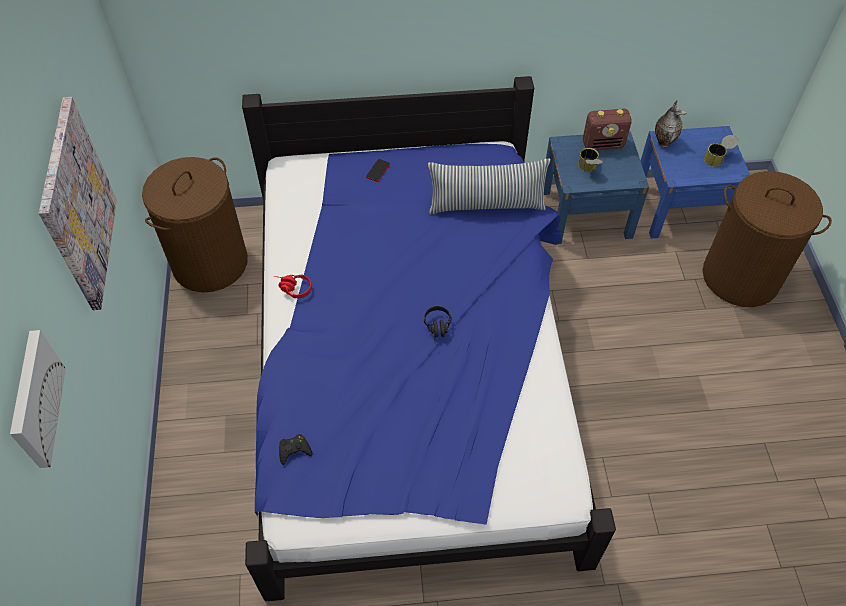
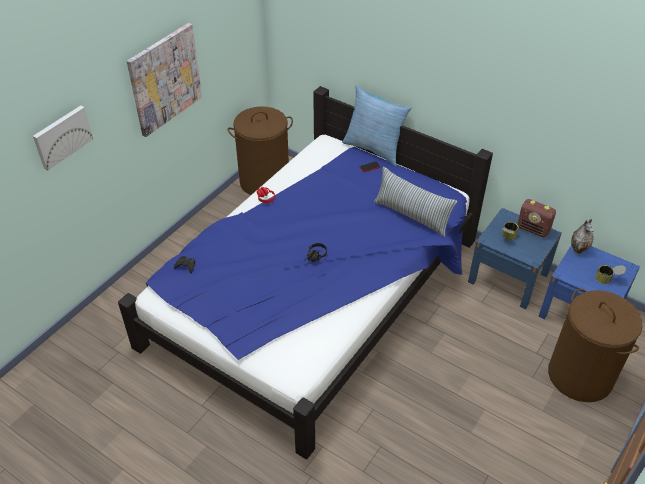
camera: 40 degrees right, 10 degrees down
(356, 143) = (374, 149): none -> pillow

